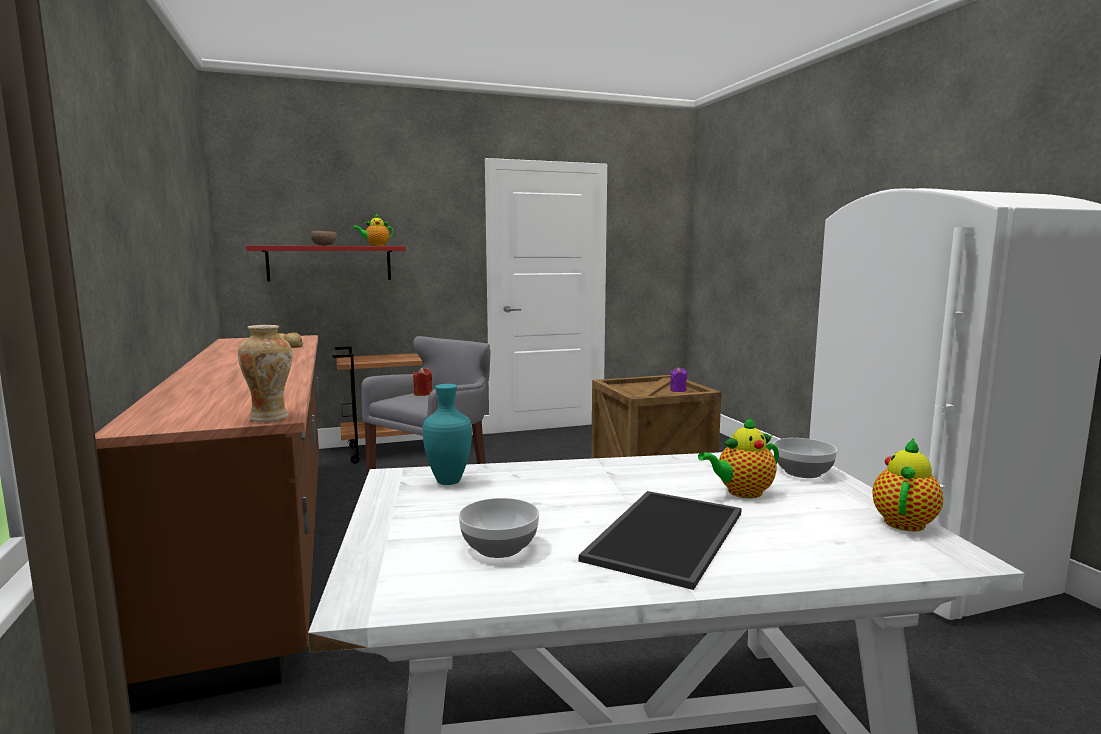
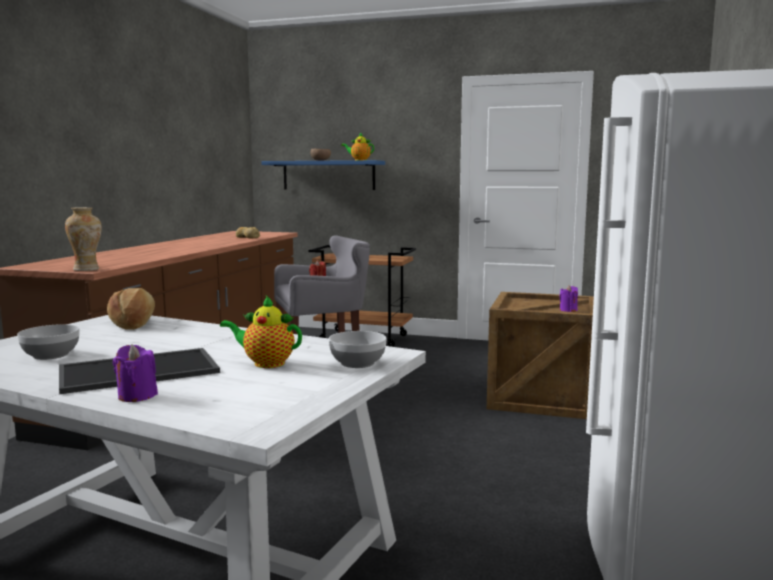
camera: 35 degrees right, 0 degrees up
(329, 263) = (328, 175): red shelf -> blue shelf
(450, 481) = (134, 324): turquoise vase -> bread
(767, 563) = (137, 396): none -> purple candle
(904, 521) = (306, 403): teapot -> none

